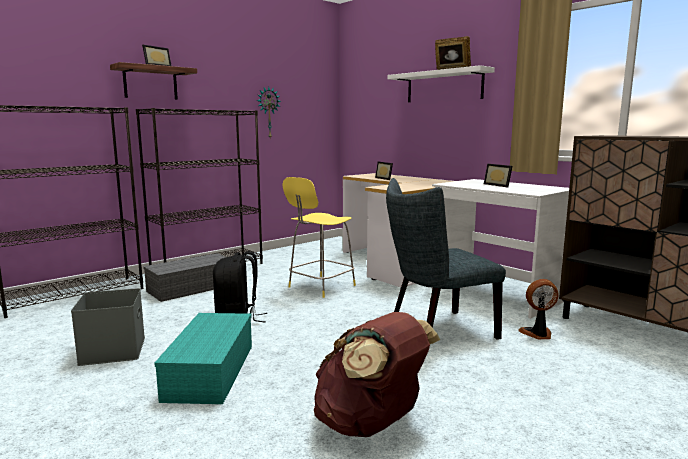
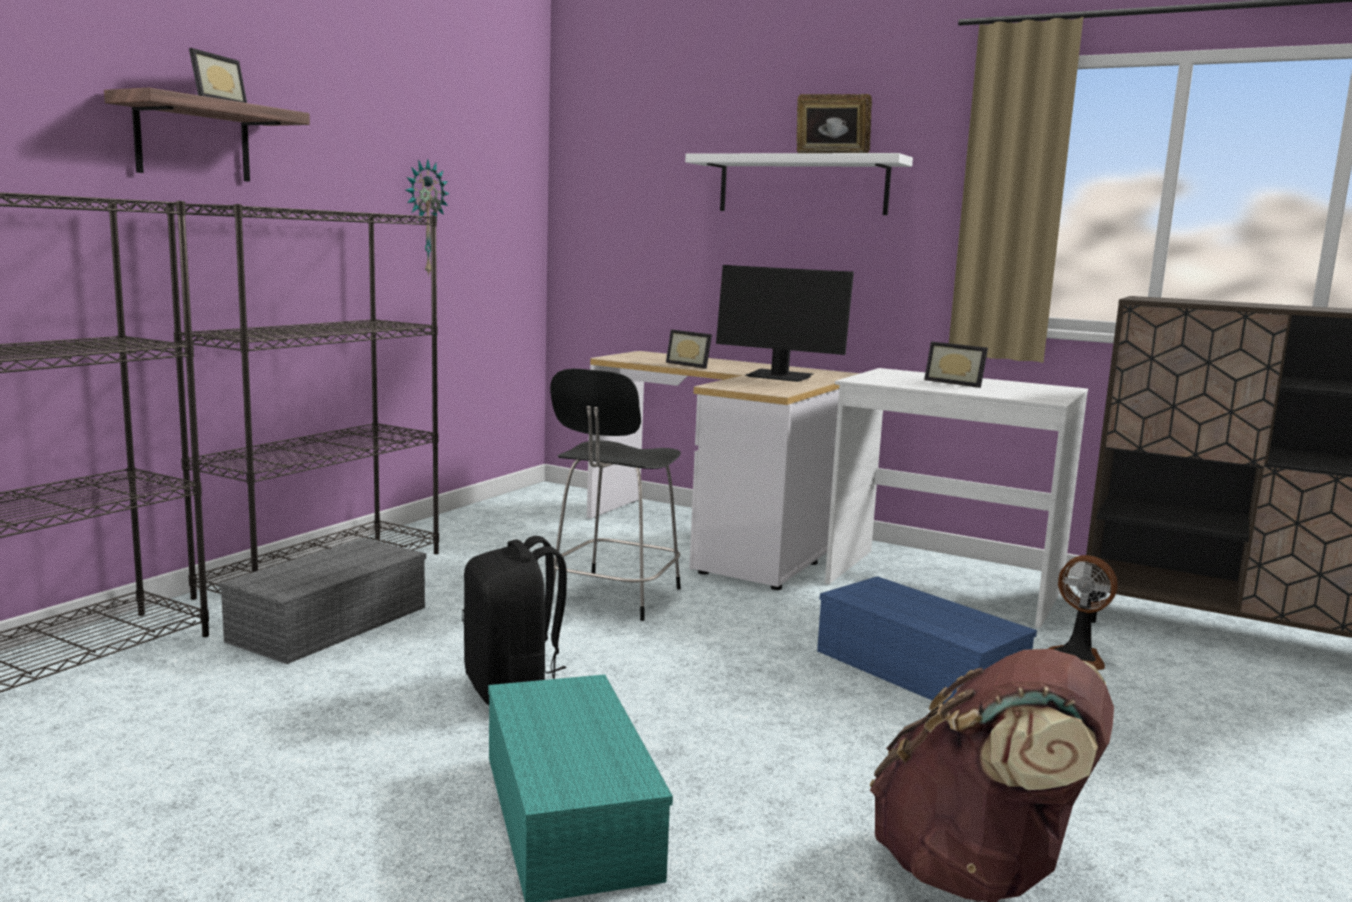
camera: 20 degrees left, 0 degrees up
(112, 350) = (284, 797): grey storage box -> none
(320, 287) = (613, 597): yellow stool -> black stool
(420, 183) = (779, 377): none -> monitor
(436, 331) = (914, 670): grey chair -> blue storage box
(537, 334) = (1077, 656): fan -> fan turned 120 degrees counterclockwise

